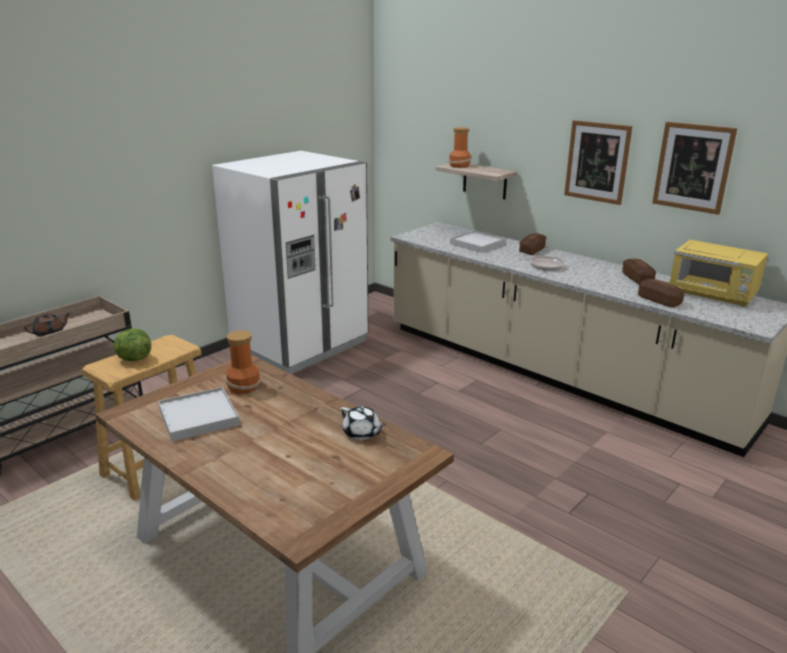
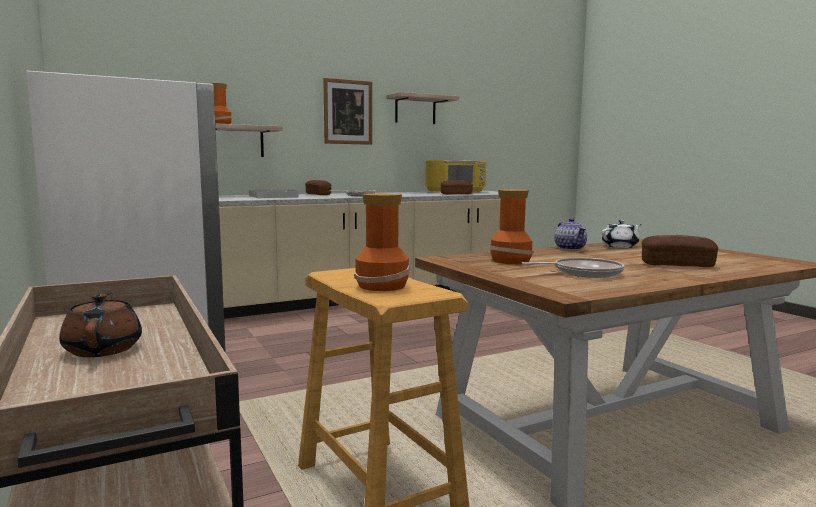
camera: 70 degrees left, 15 degrees down
(133, 359) = (383, 286): lettuce -> vase
(199, 417) = (583, 273): white tray -> frying pan
(331, 407) = (570, 248): none -> teapot
(637, 279) = (412, 193): bread -> bread (677, 265)
(693, 167) = (415, 110): picture -> shelf

